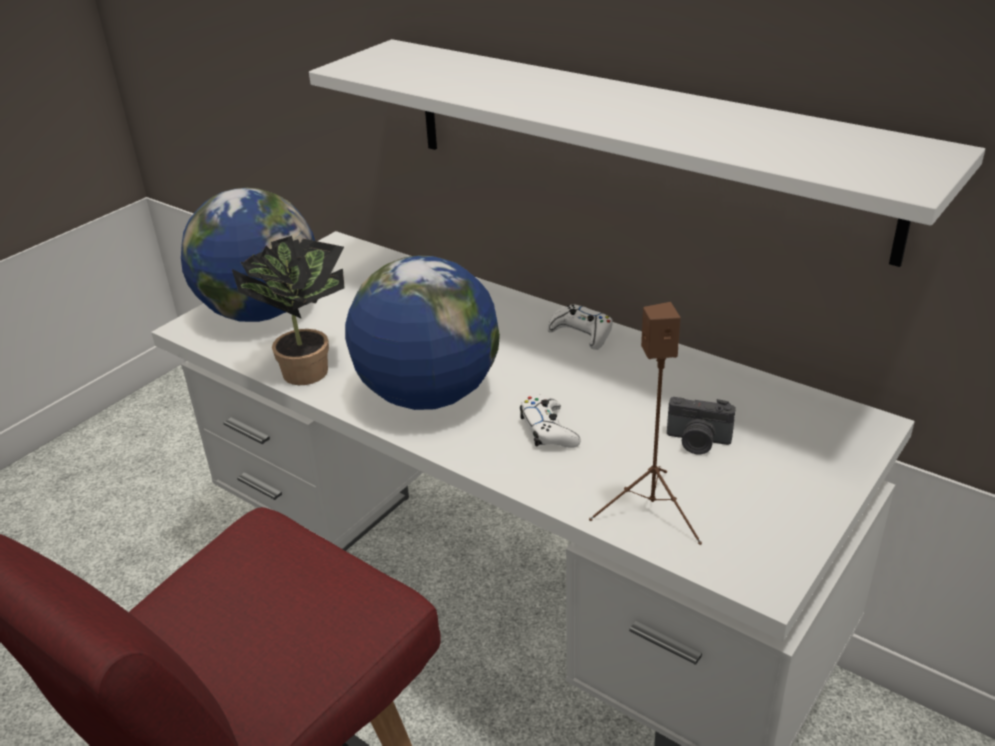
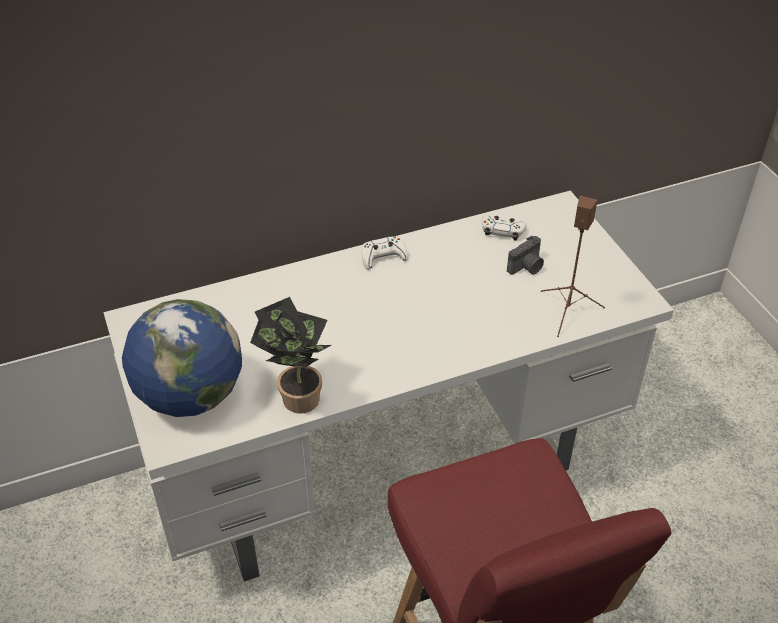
camera: 60 degrees left, 10 degrees up
(428, 395) = (387, 351): globe -> none
(548, 430) = (468, 316): white game controller -> white game controller (502, 231)
(636, 143) = (384, 119): white shelf -> none

